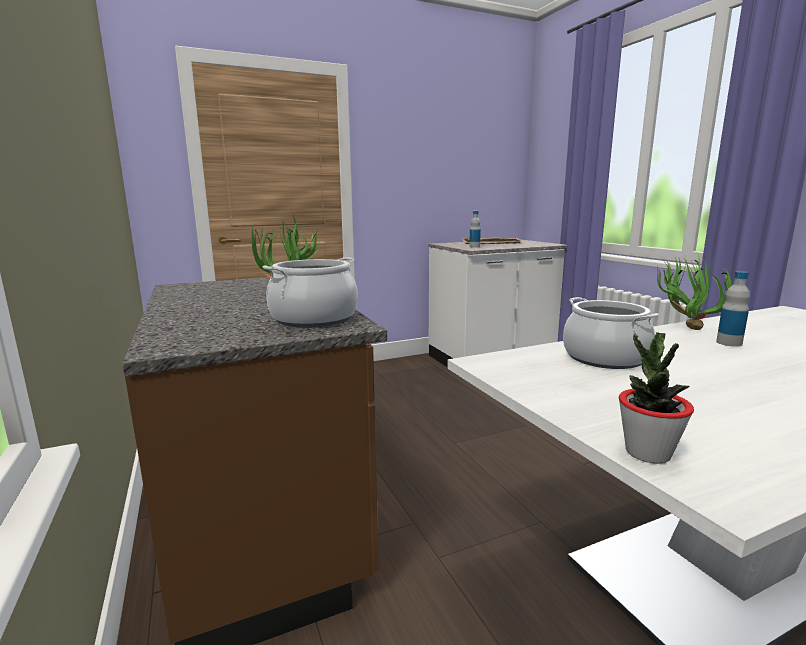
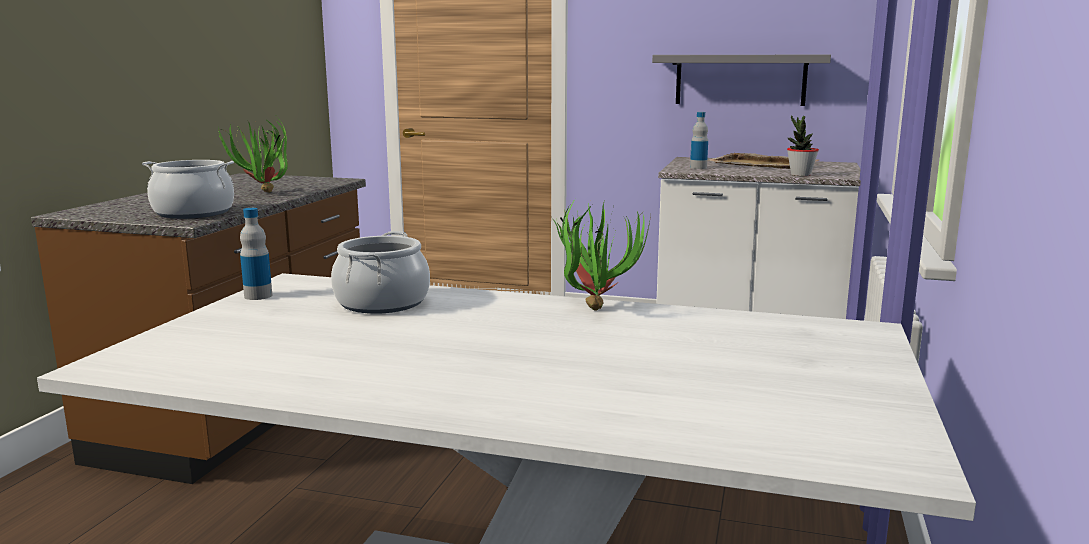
camera: 40 degrees right, 0 degrees up
(458, 192) = (740, 80): none -> grey shelf
(647, 453) = (146, 344): potted plant -> potted plant (800, 175)
(729, 343) = (556, 326): bottle -> bottle (258, 296)

